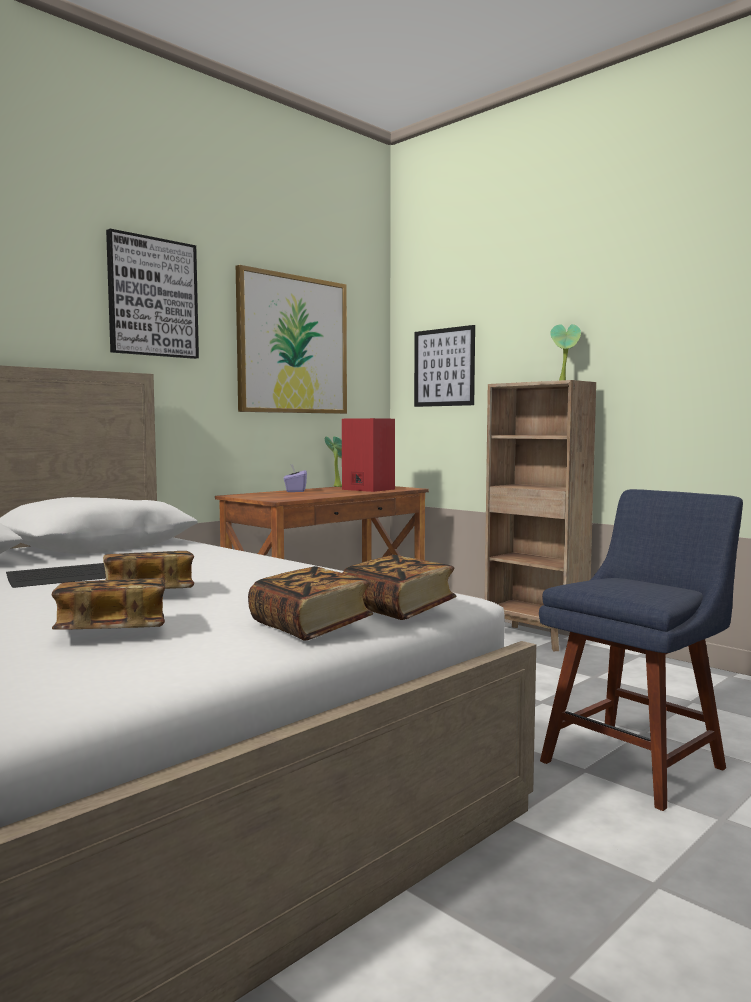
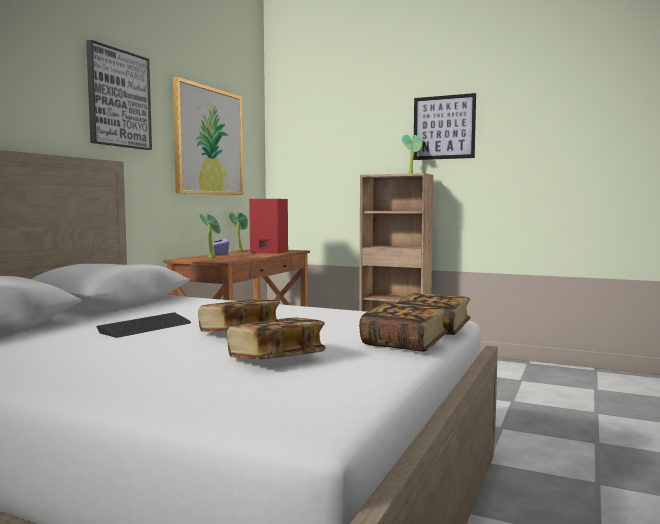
camera: 20 degrees left, 0 degrees up
(275, 495) = (212, 258): none -> potted plant
(444, 367) = (312, 161): picture -> picture (444, 127)
(637, 762) = (525, 418): blue chair -> none

